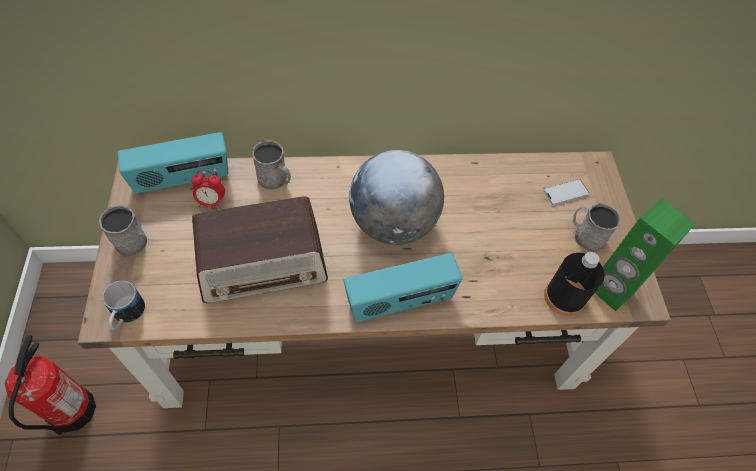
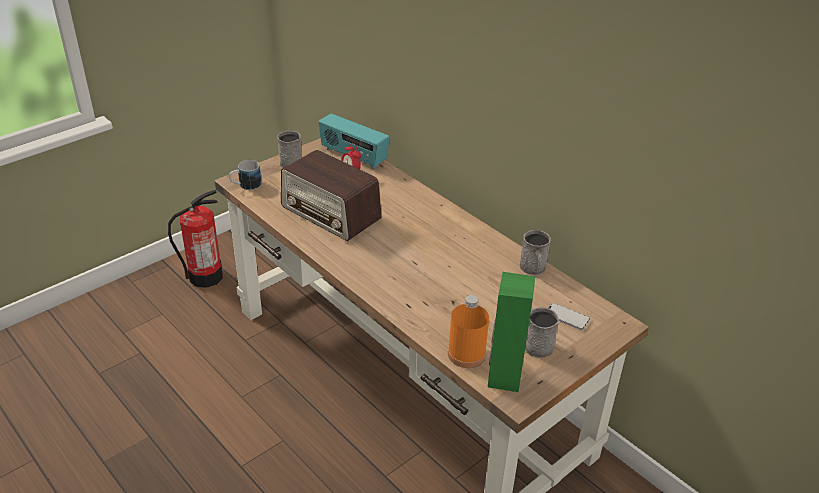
camera: 55 degrees right, 20 degrees down
(275, 180) = (397, 187): grey mug -> grey mug (533, 269)
(393, 223) = (426, 248): globe -> none
(400, 301) = (369, 278): radio -> none
(564, 297) = (466, 354): black bottle -> orange bottle

